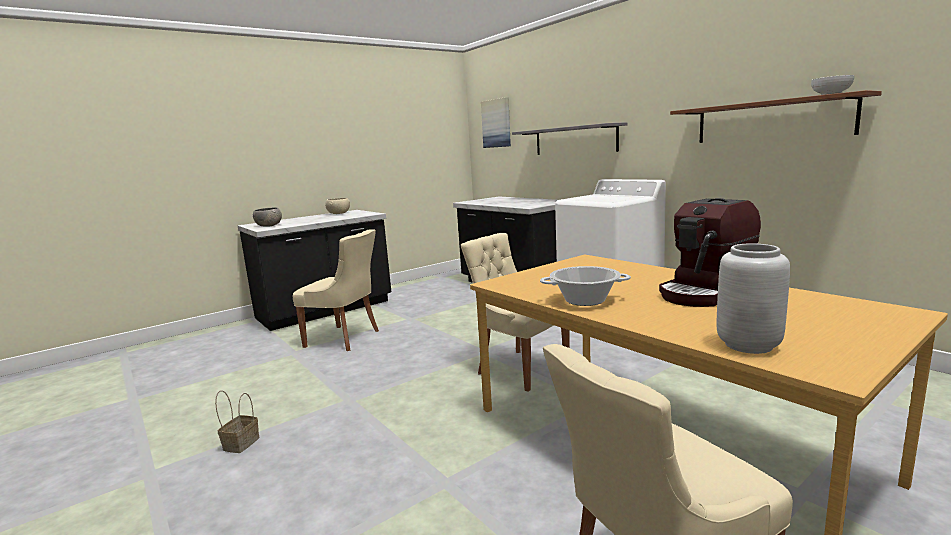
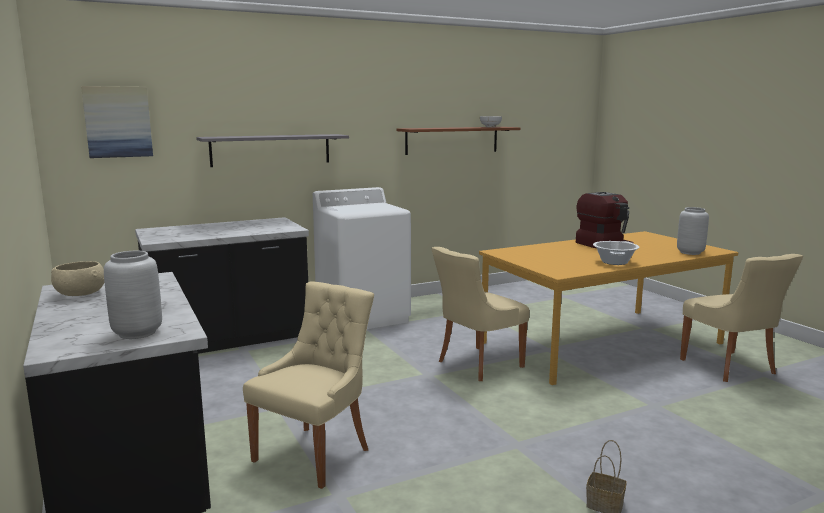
camera: 80 degrees left, 0 degrees up
(269, 225) = (137, 333): grey bowl -> grey vase

